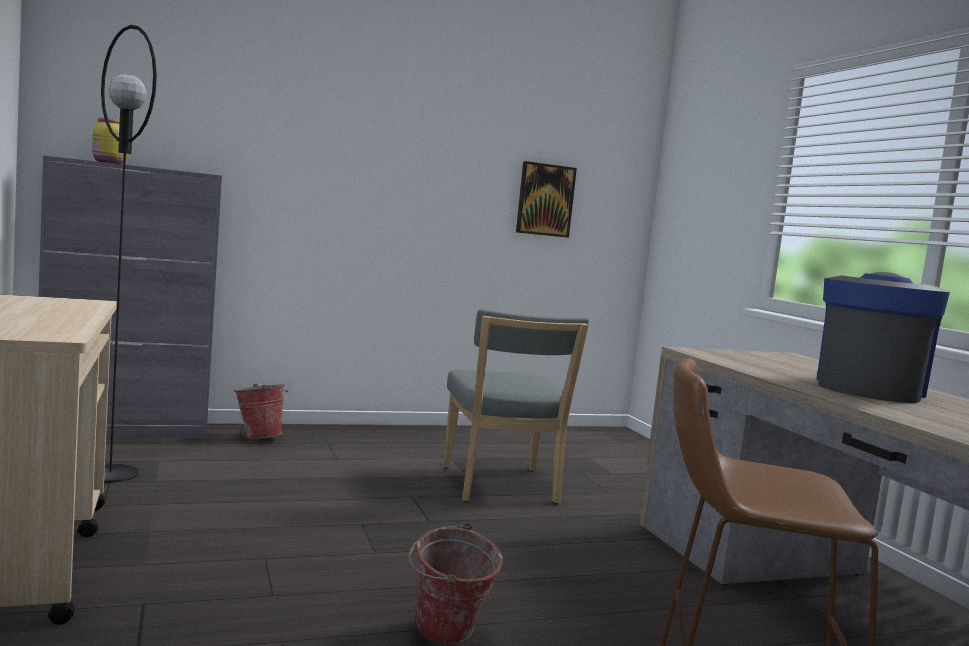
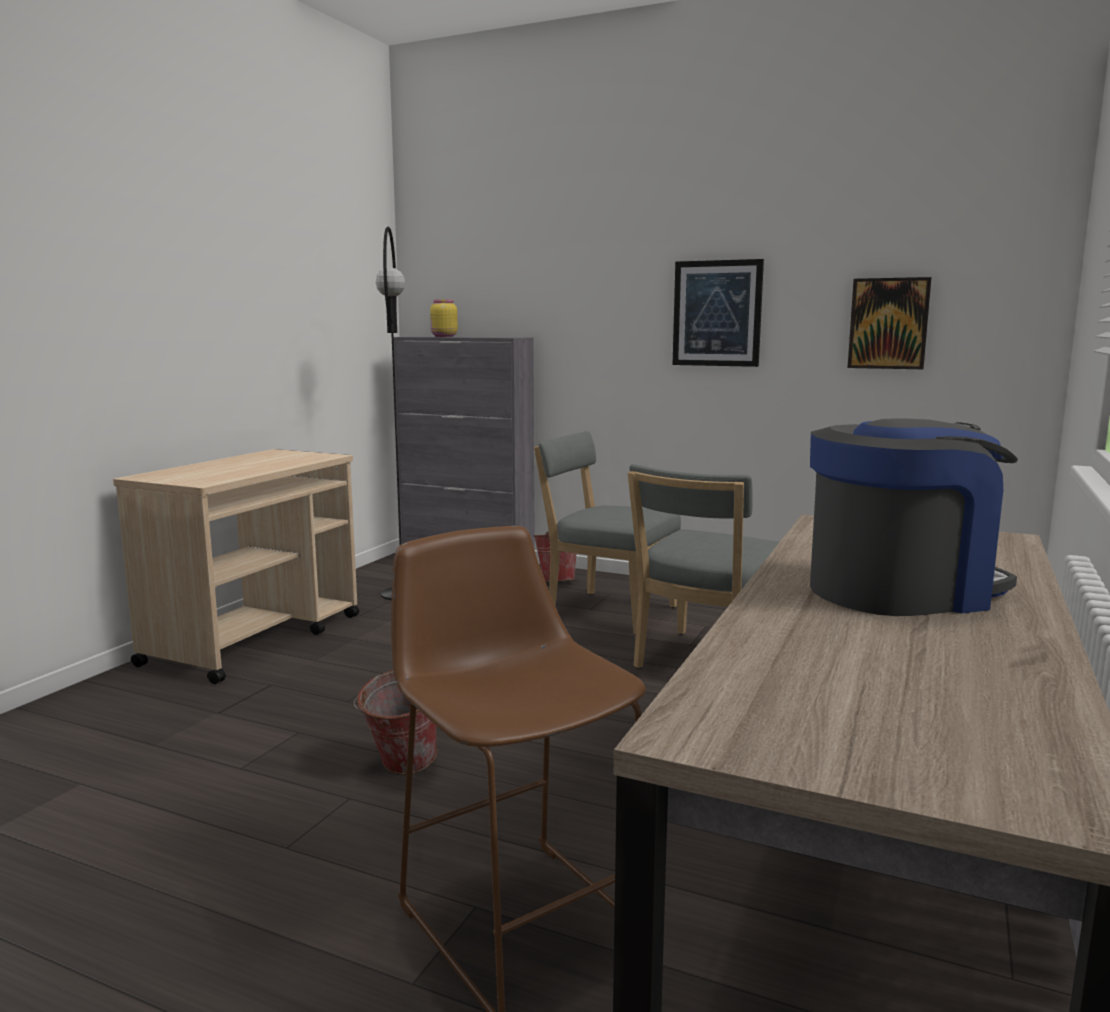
camera: 45 degrees right, 5 degrees up
(354, 459) = (606, 611): none -> grey chair
(413, 175) = (717, 313): none -> picture

